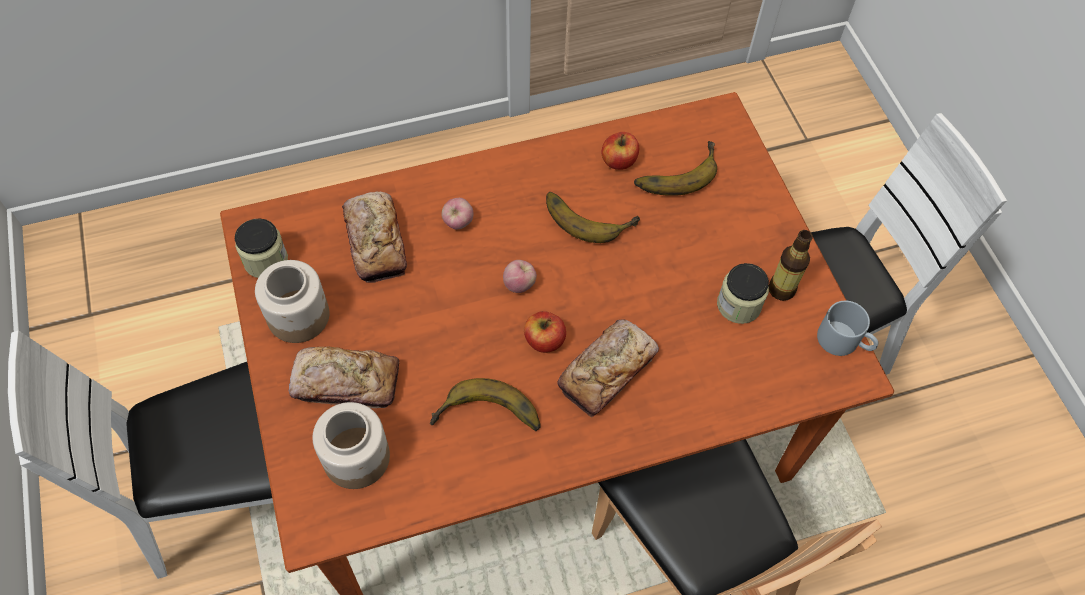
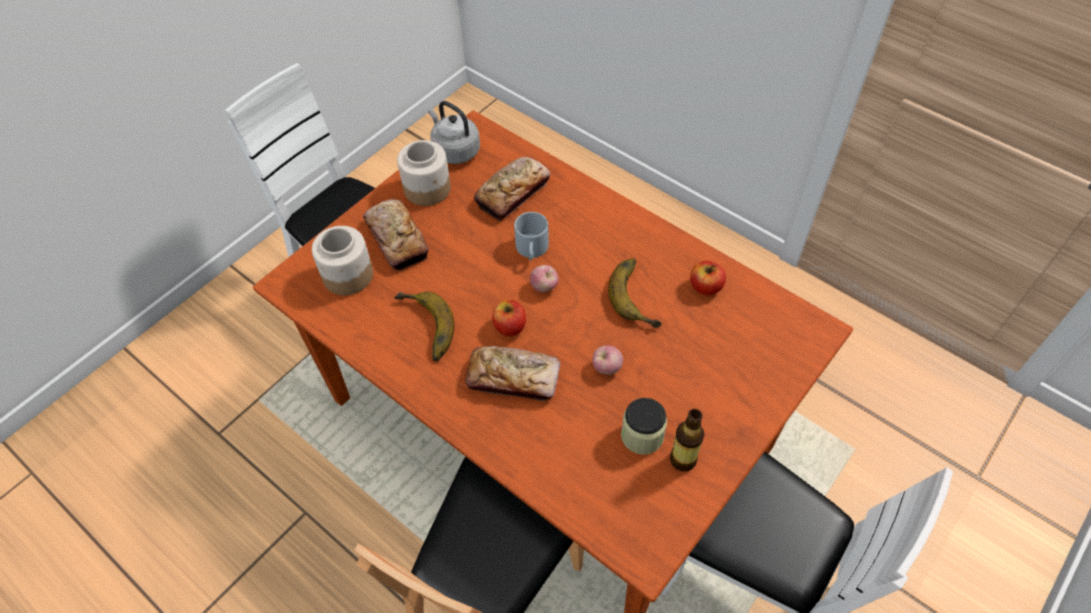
camera: 60 degrees right, 5 degrees down
(266, 260) = (454, 150): jar -> grey kettle
(458, 222) = (565, 225): apple -> apple (607, 368)
(674, 171) = (730, 327): banana -> none
(844, 341) = (671, 533): grey mug -> grey mug (532, 250)

